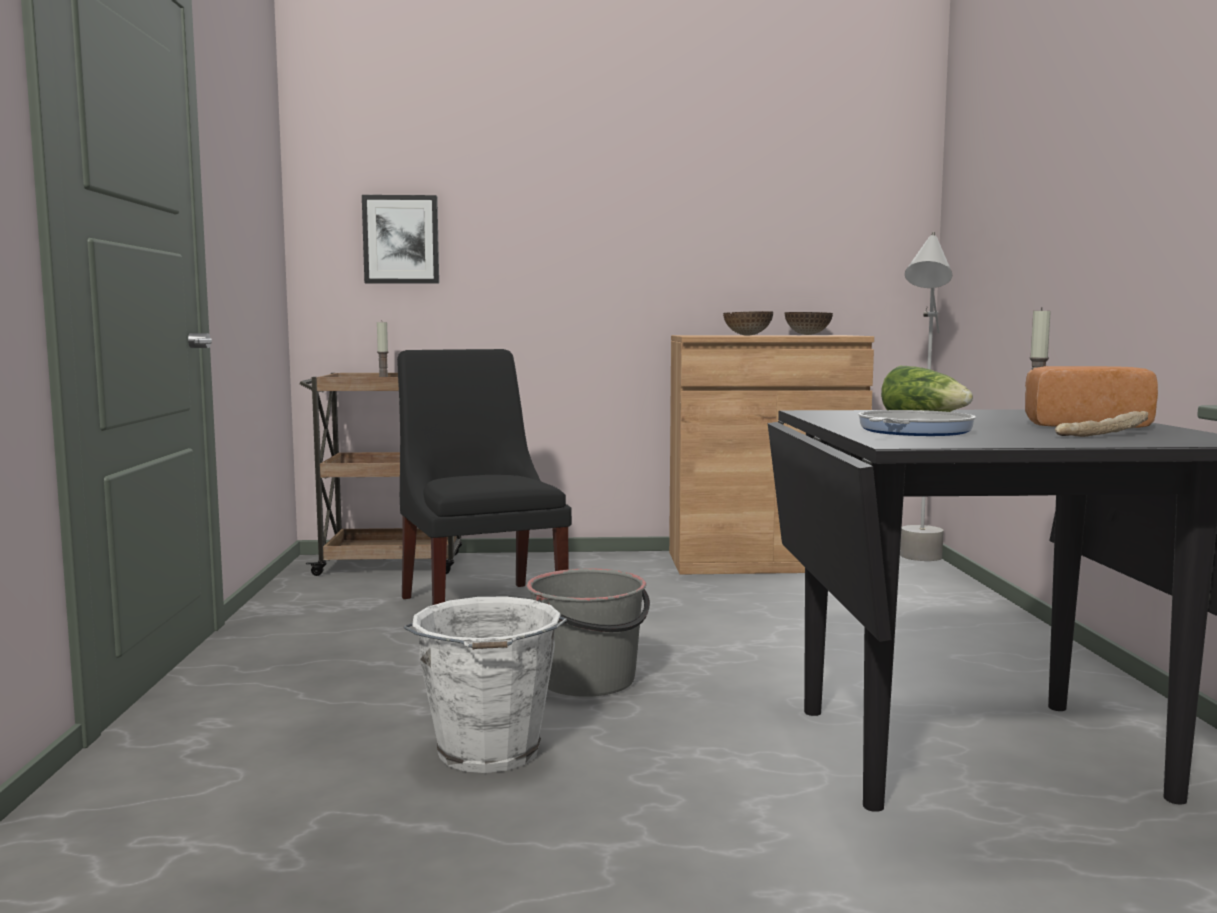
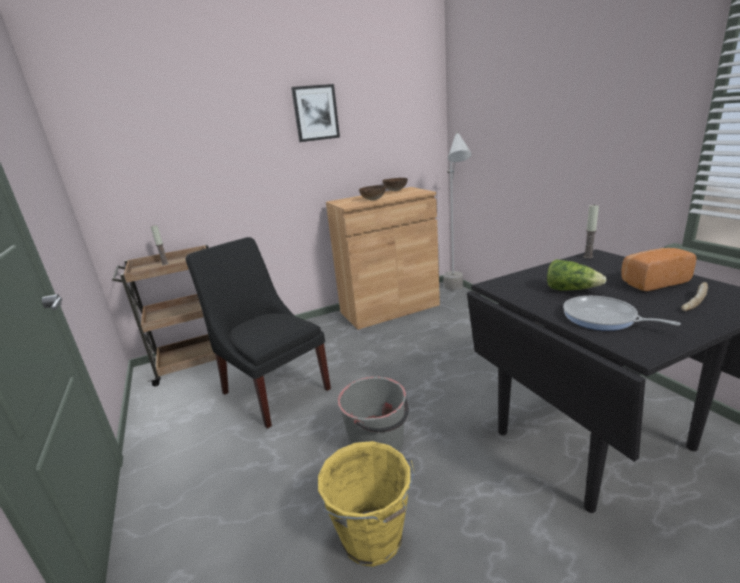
camera: 20 degrees left, 15 degrees up
(401, 239) = (149, 168): picture -> picture (315, 113)
(488, 753) = (373, 539): white bucket -> yellow bucket
(911, 431) = (603, 318): frying pan -> frying pan turned 60 degrees counterclockwise

